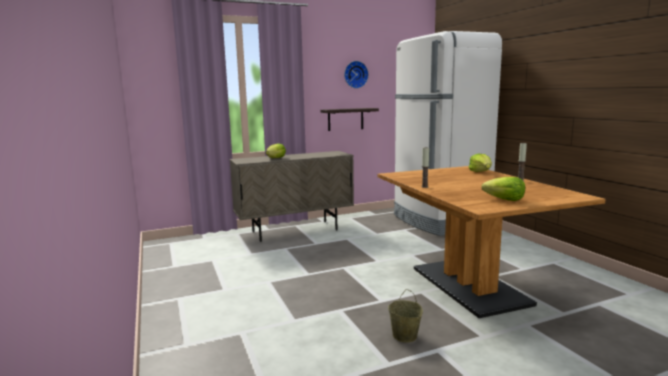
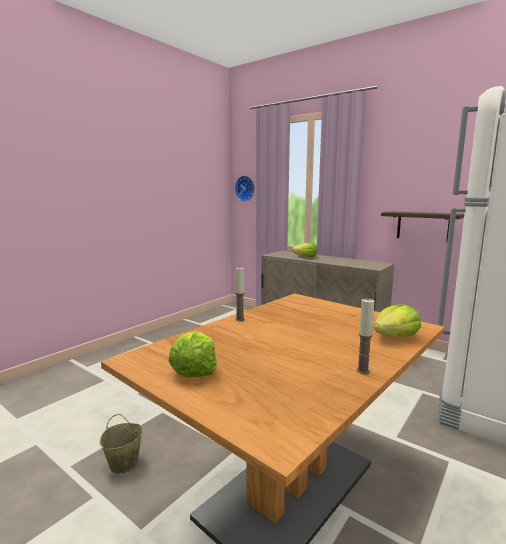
camera: 60 degrees right, 0 degrees up
(355, 74) = (445, 167): wall clock -> wall clock (245, 188)

